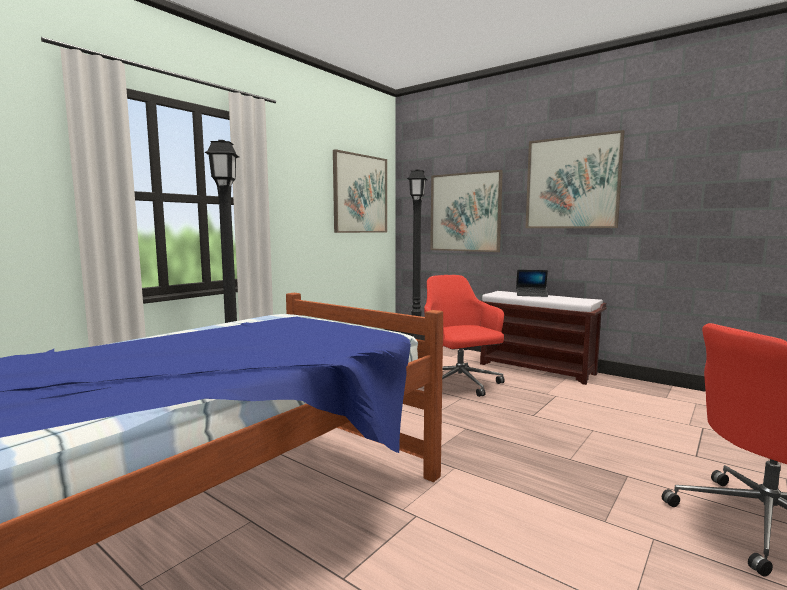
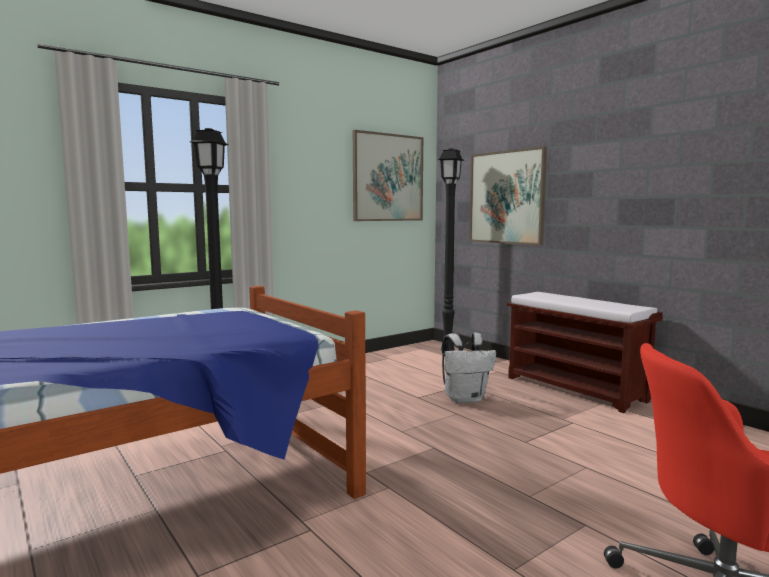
camera: 15 degrees right, 0 degrees up
(459, 384) = (465, 399): red office chair -> white backpack
(531, 295) = (571, 298): laptop -> none
(572, 183) = (625, 161): picture -> none

